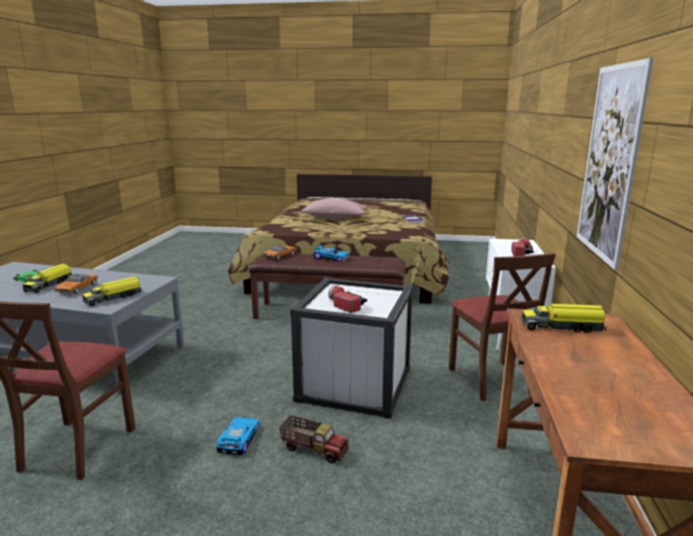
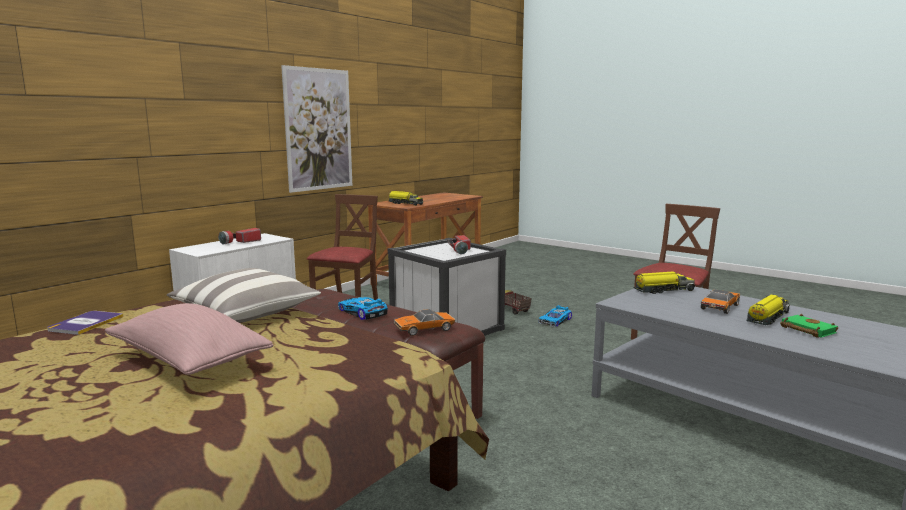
camera: 150 degrees left, 5 degrees down
(362, 230) = (246, 313): none -> pillow

